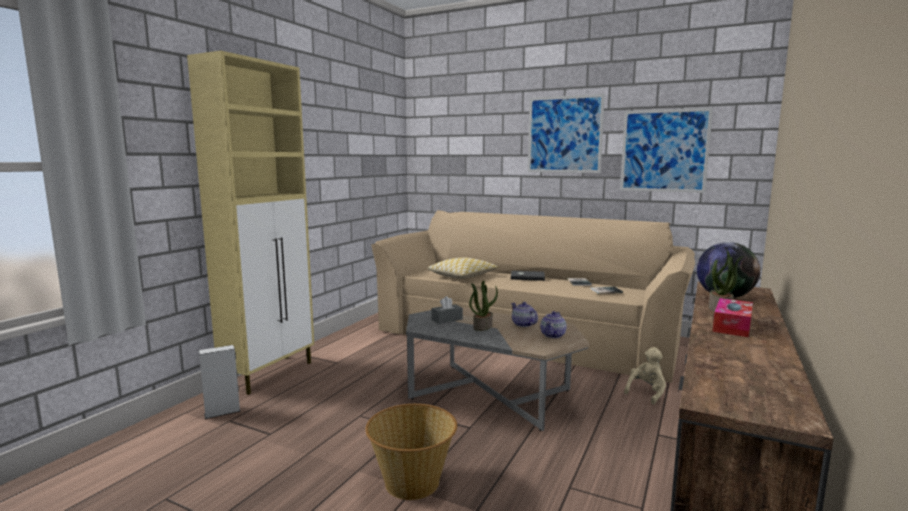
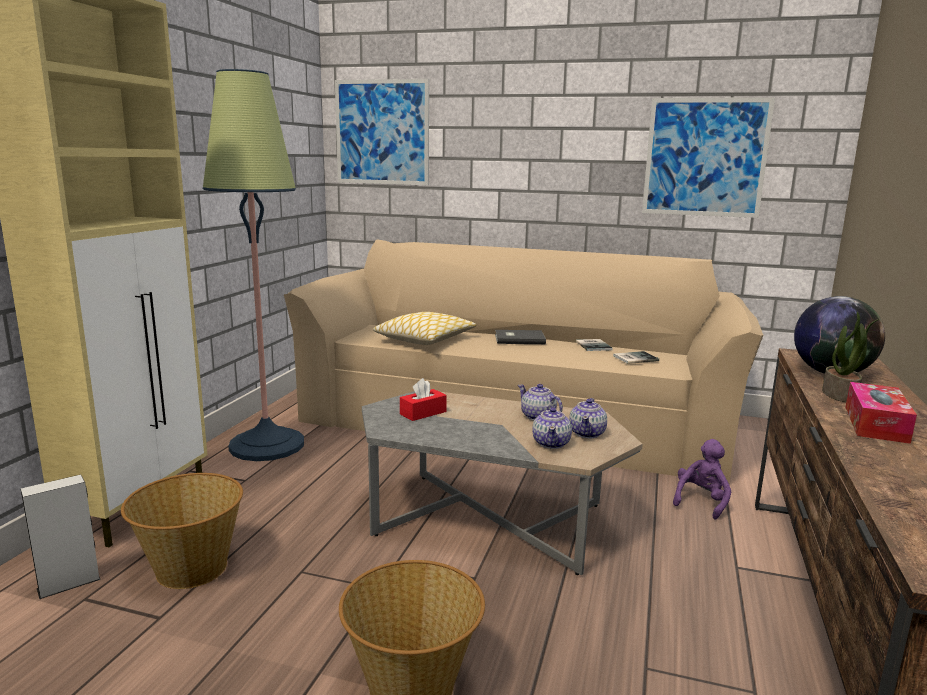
camera: 10 degrees left, 5 degrees up
(293, 409) = (191, 568): none -> basket
(355, 343) = (267, 445): none -> floor lamp
(447, 319) = (423, 413): grey tissue box -> red tissue box
(482, 326) = (480, 423): potted plant -> none
(525, 340) = (551, 443): none -> teapot
(564, 134) = (564, 130): picture -> picture (382, 132)
(646, 392) = (701, 501): beige plush toy -> purple plush toy

